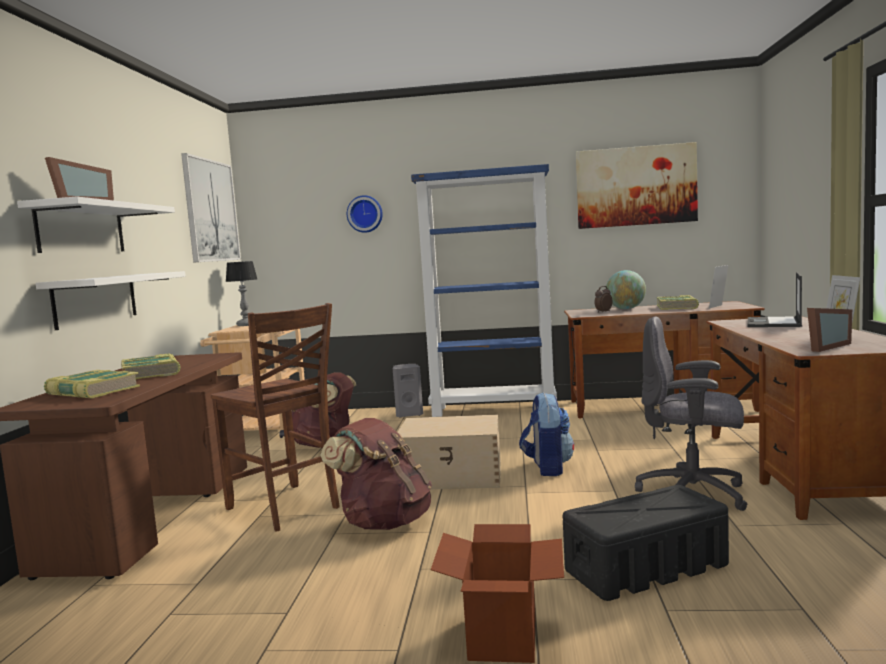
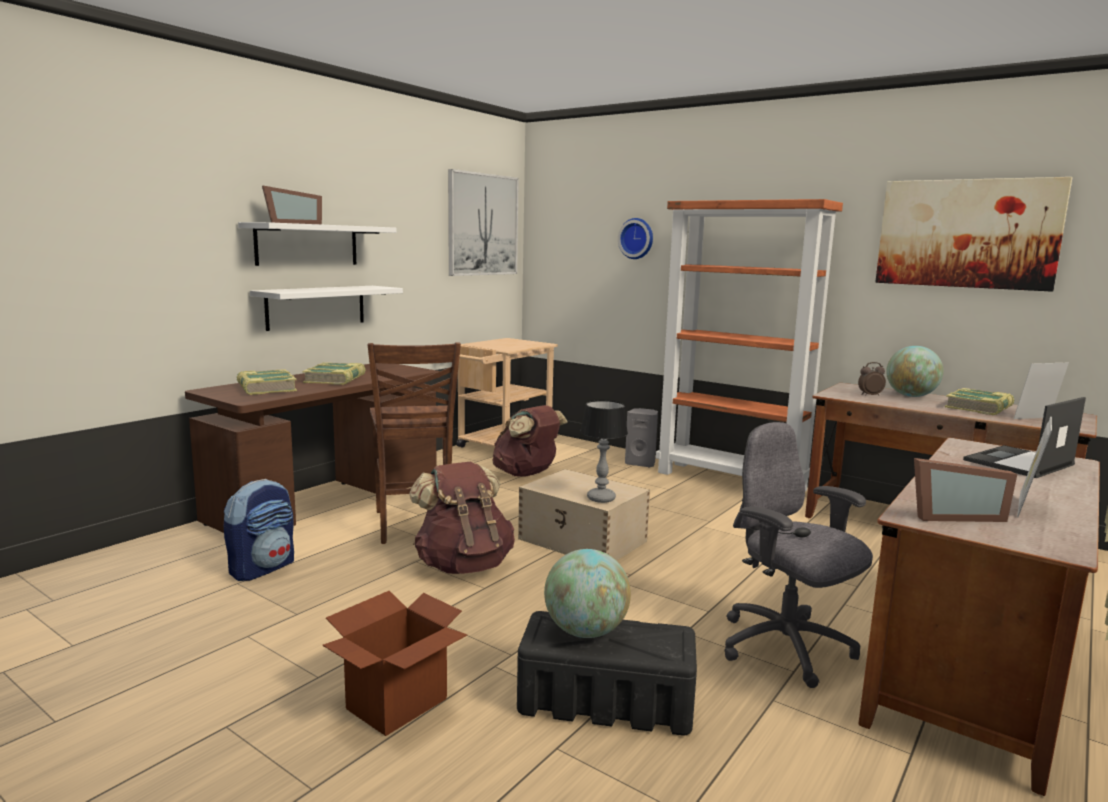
camera: 30 degrees right, 5 degrees up
(246, 325) = (503, 340): table lamp -> table lamp (601, 498)
(494, 409) = (732, 481): blue bookcase -> orange bookcase
(547, 468) = (682, 563): backpack -> backpack (263, 568)
(625, 510) = (586, 631): none -> globe

